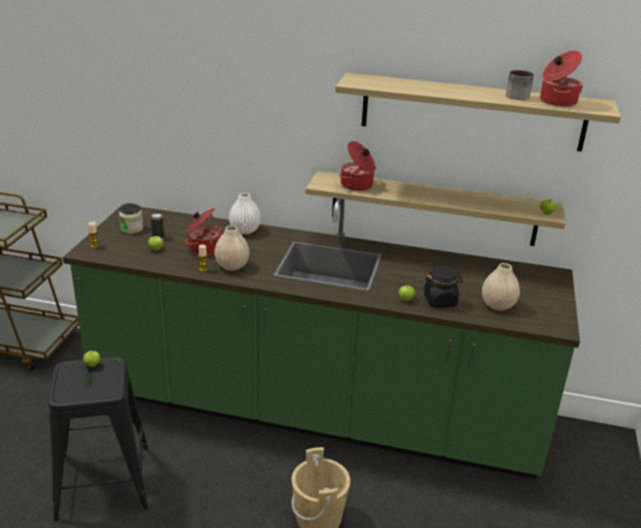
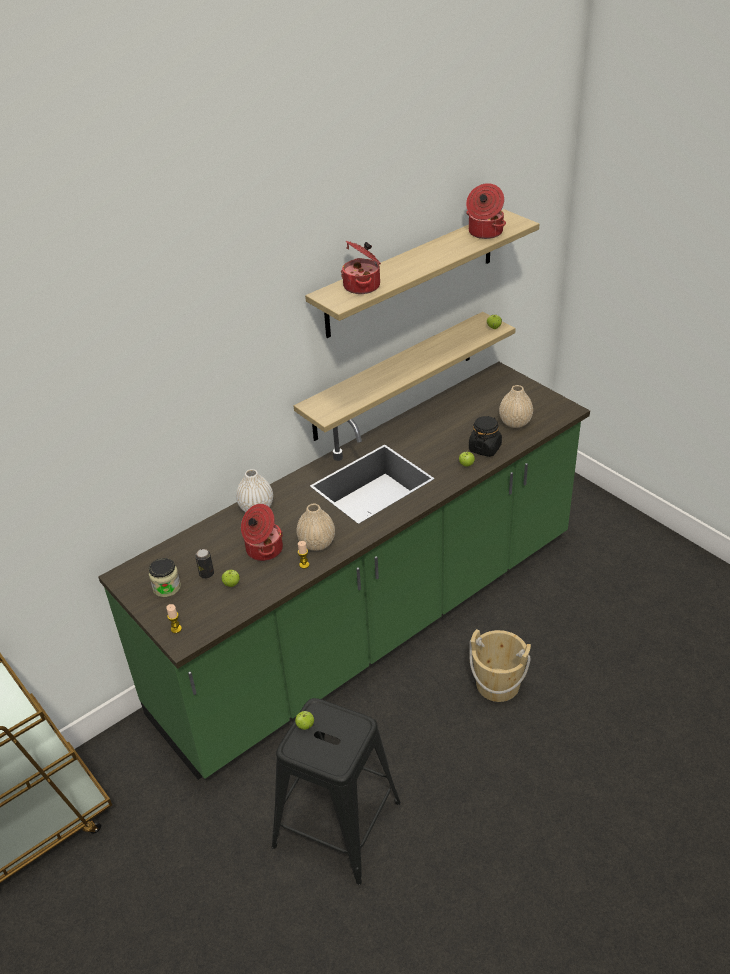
camera: 50 degrees left, 10 degrees up
(357, 185) = (350, 396): cooking pot -> cooking pot (363, 286)
(514, 95) = (453, 243): mug -> none

